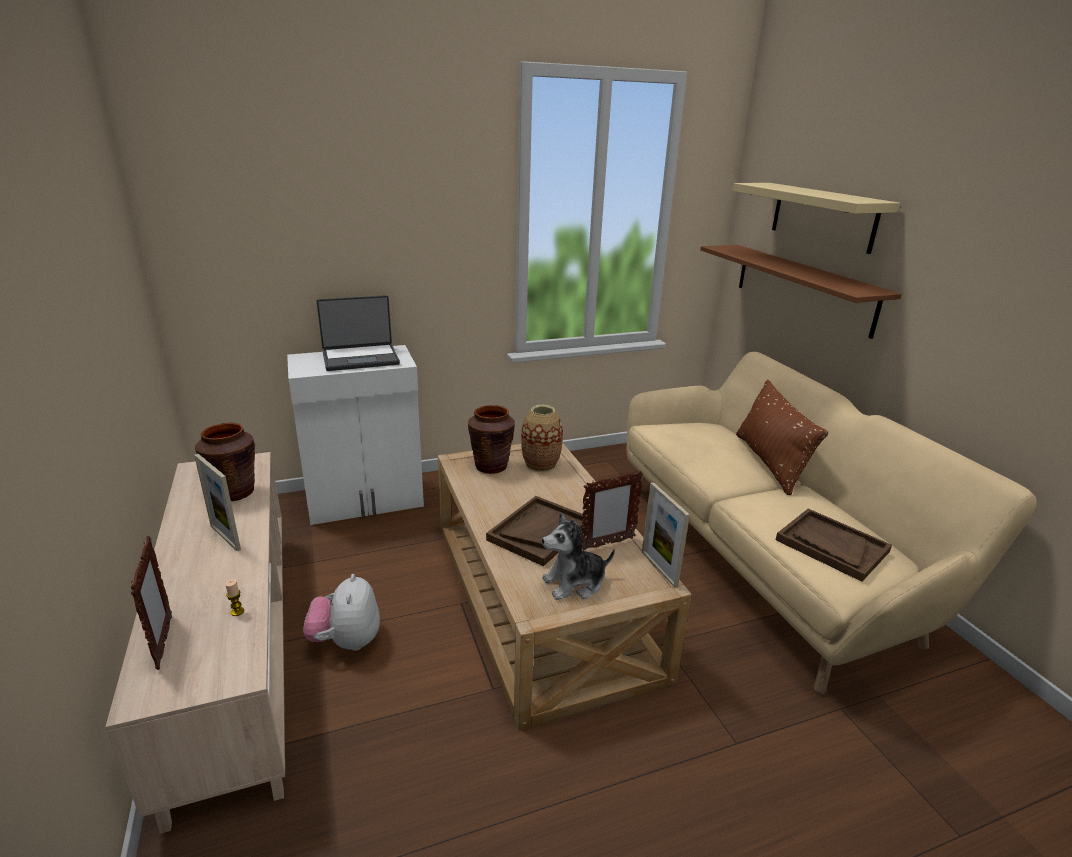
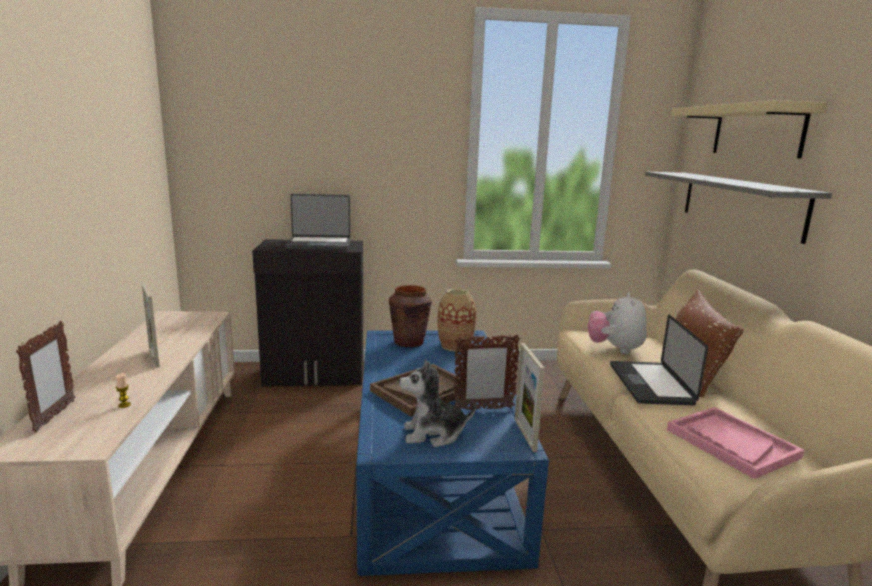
camera: 15 degrees right, 10 degrees down
(234, 493) = (183, 332): brown vase -> none
(346, 641) = (242, 474): plush toy -> plush toy (615, 349)
(366, 501) = (315, 375): white cabinet -> black cabinet
(542, 595) = (435, 468): beige coffee table -> blue coffee table
(741, 487) = (650, 384): none -> laptop
(802, 287) = (739, 203): brown shelf -> grey shelf
(831, 545) = (731, 443): brown tray -> pink tray

